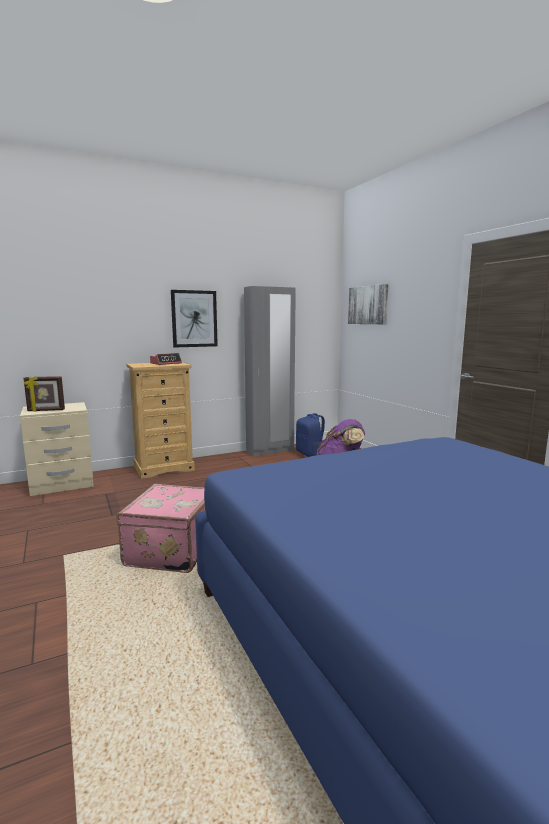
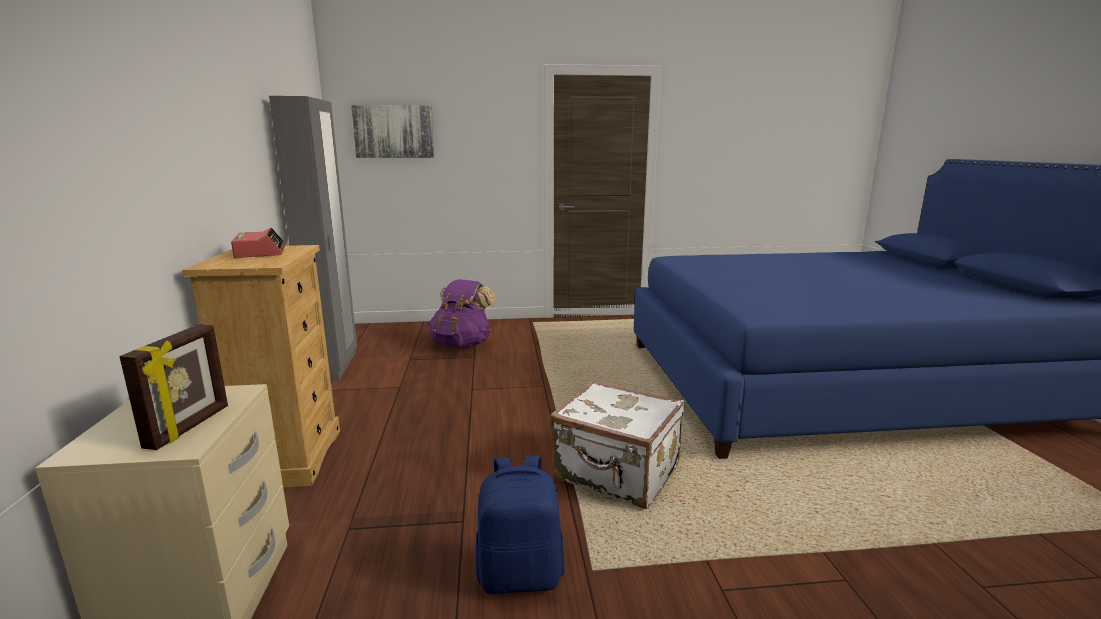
camera: 70 degrees left, 5 degrees up
(170, 550) = (616, 474): pink suitcase -> white suitcase
(194, 319) = (233, 157): picture -> none
(310, 454) = (386, 348): blue backpack -> blue backpack (521, 575)

